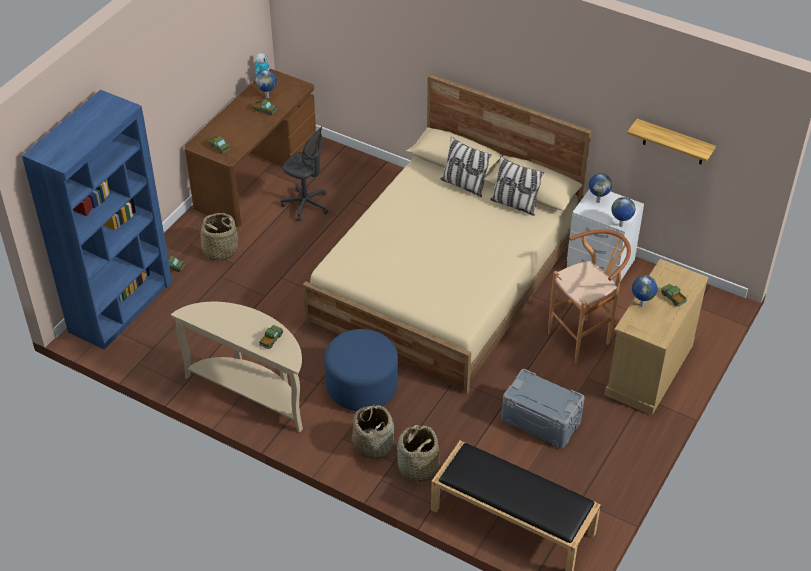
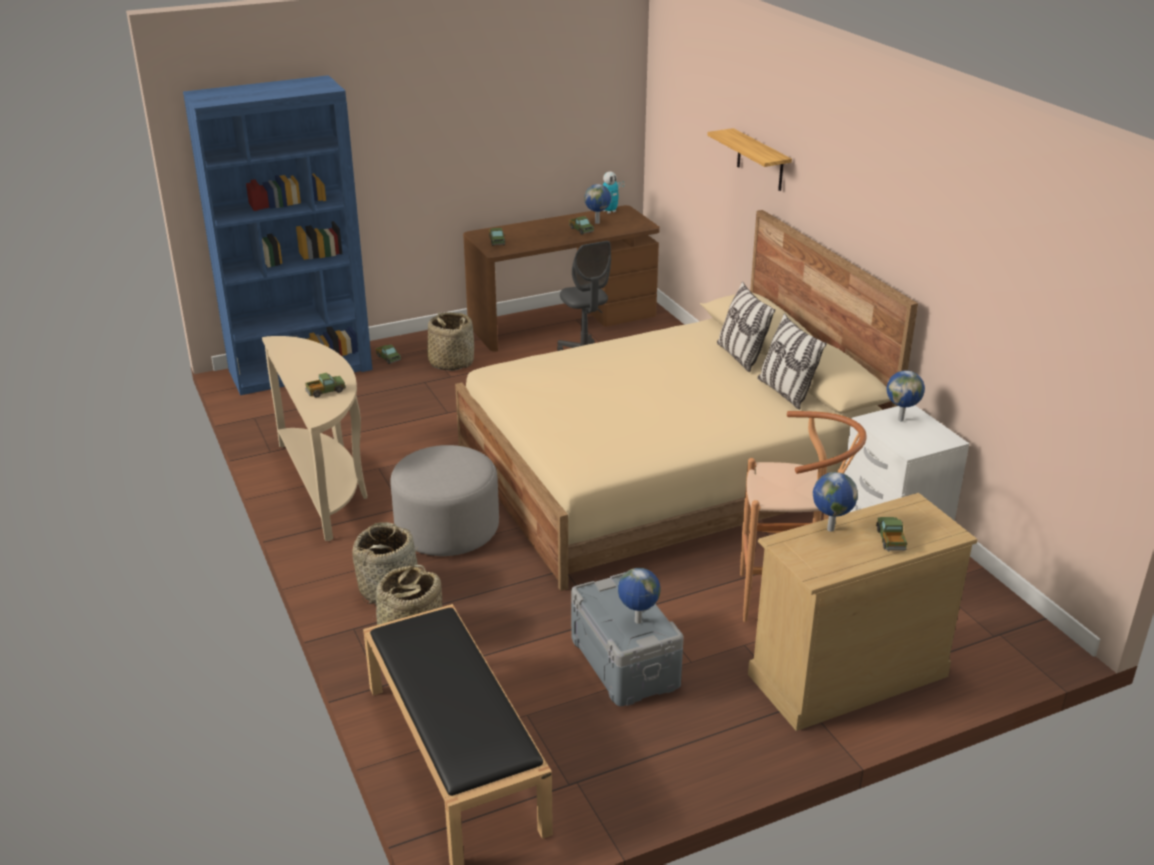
camera: 35 degrees right, 15 degrees down
(362, 386) = (447, 530): blue ottoman -> grey ottoman
(620, 226) = (907, 453): globe -> globe (637, 622)
(674, 142) = (1021, 333): shelf -> shelf (760, 160)

